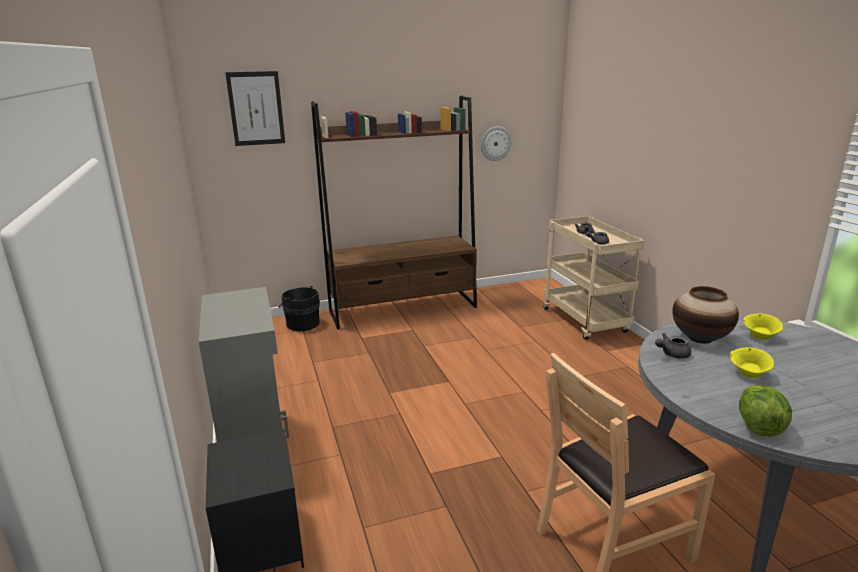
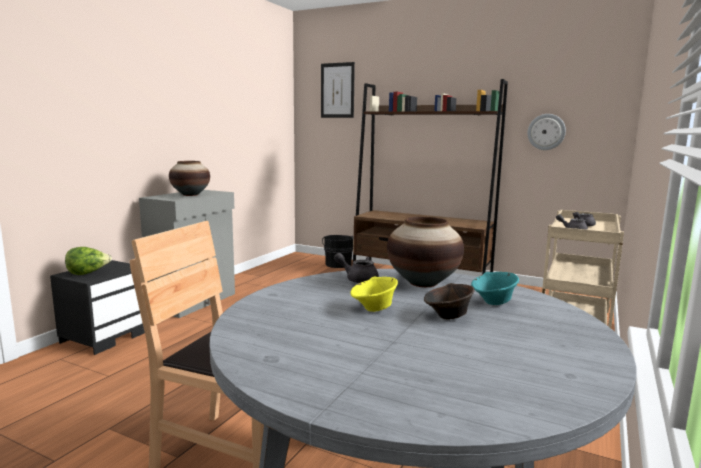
camera: 45 degrees right, 10 degrees down
(241, 311) = (190, 195): none -> vase
(758, 425) = (253, 324): lettuce -> lettuce (88, 273)
(760, 337) = (493, 302): yellow bowl -> turquoise bowl
(780, 360) = (448, 316): none -> brown bowl

